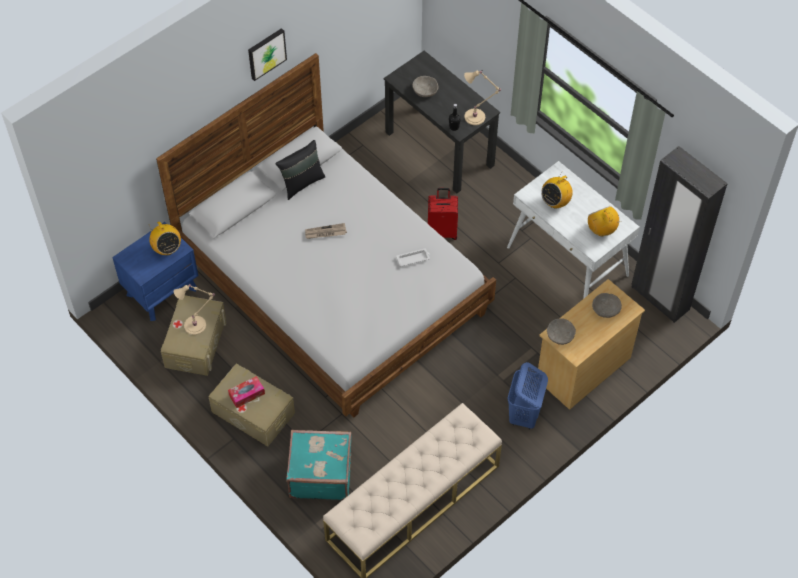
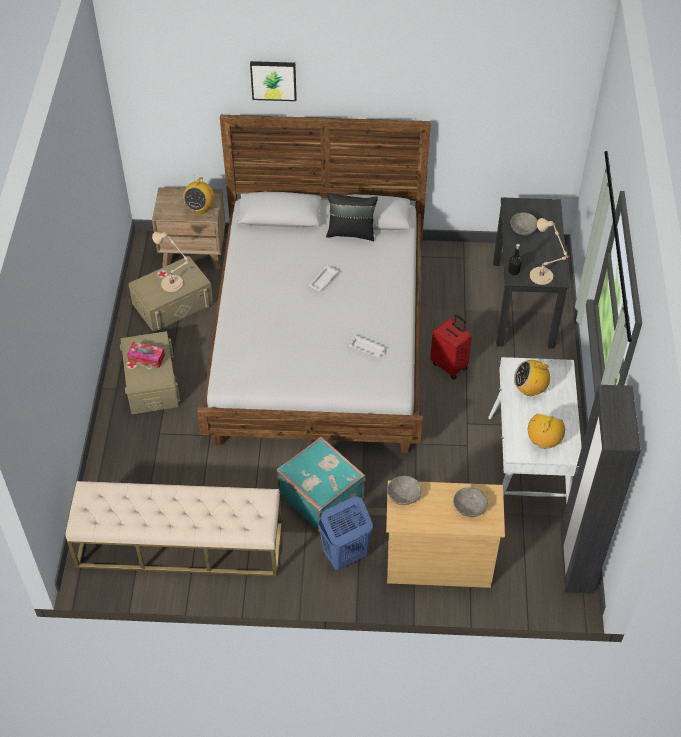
camera: 45 degrees right, 5 degrees down
(162, 291) = (194, 252): blue nightstand -> brown nightstand
(266, 53) = (373, 85): picture -> picture (273, 80)
(320, 474) = (142, 464): turquoise suitcase -> turquoise suitcase (322, 496)
(325, 232) = (323, 280): newspaper -> white tray

